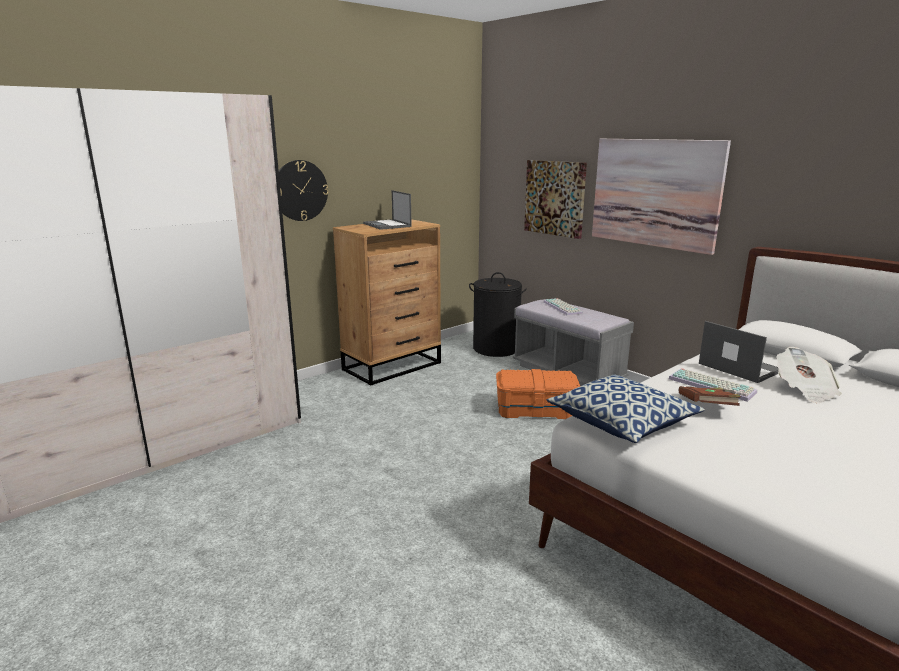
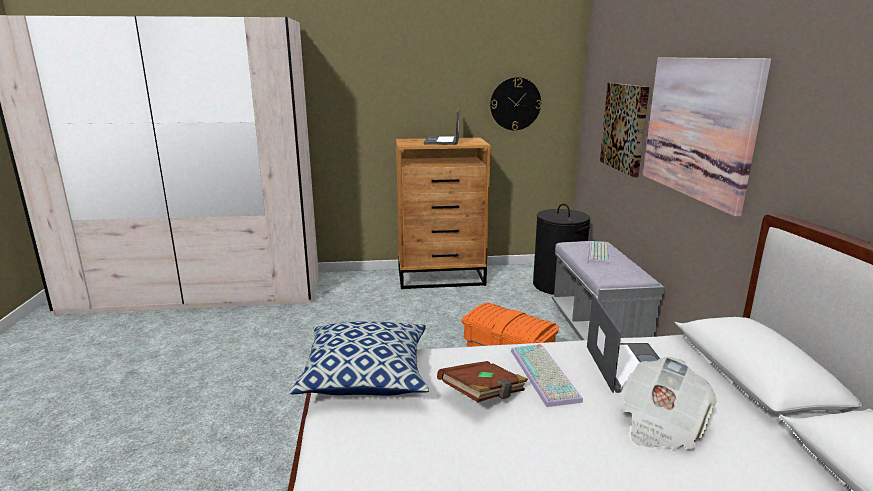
camera: 35 degrees right, 0 degrees up
(300, 190) = (366, 103): wall clock -> wall clock (515, 104)

